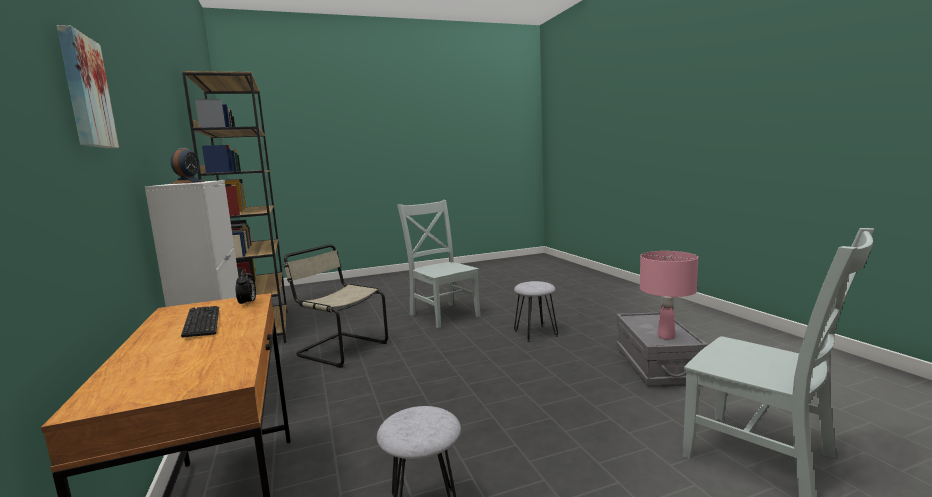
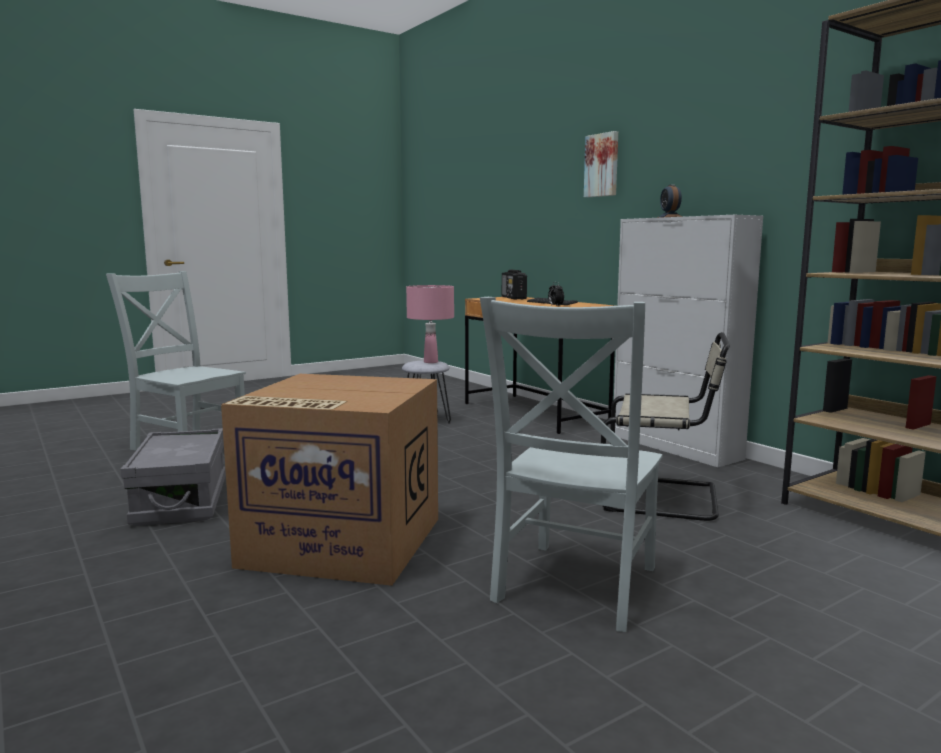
camera: 165 degrees right, 0 degrees up
(148, 378) = (513, 298): none -> radio
(443, 314) = (573, 587): grey chair -> grey chair turned 75 degrees clockwise
(536, 333) = (340, 542): grey stool -> cardboard box
(666, 336) = (181, 441): pink table lamp -> pink table lamp (431, 362)

